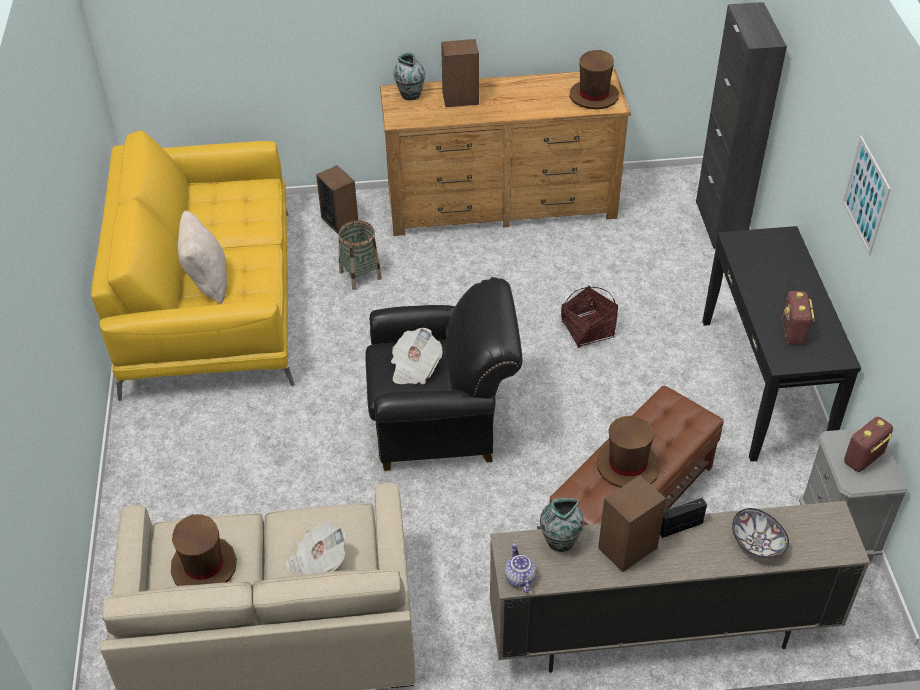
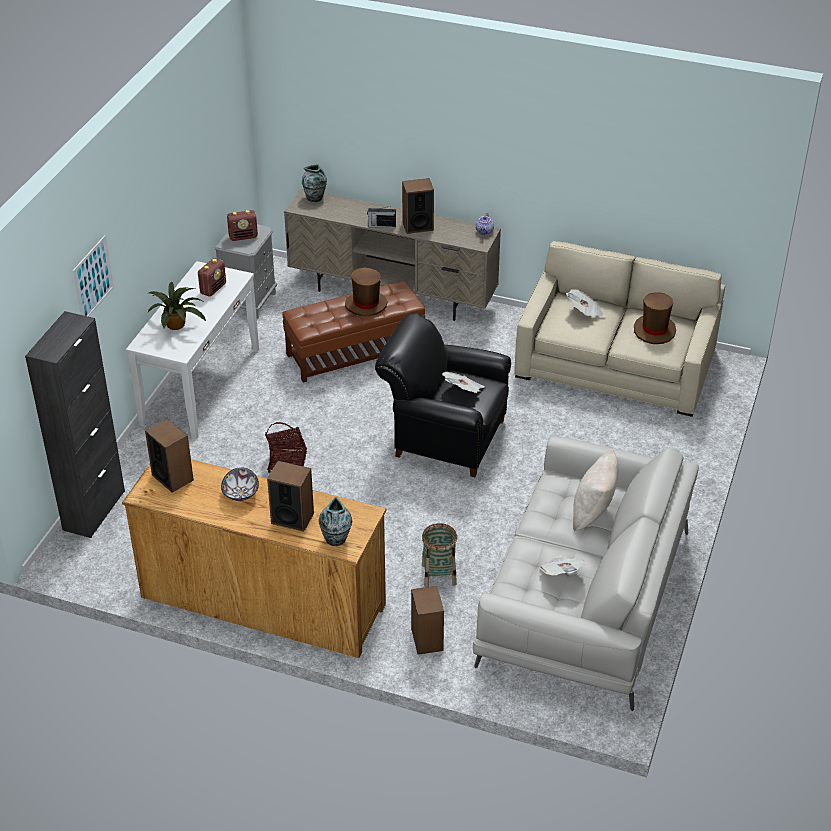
camera: 155 degrees left, 5 degrees down
(210, 298) = (584, 599): yellow sofa -> grey sofa
(218, 215) = (561, 573): none -> newspaper
(559, 541) = (452, 238): vase -> vase (315, 198)
(593, 96) = (172, 477): brown hat -> speaker
(756, 543) = (349, 209): bowl -> bowl (241, 493)
(764, 384) = (200, 386): black console table -> white console table
(778, 271) = (177, 324): none -> potted plant
(866, 195) = (153, 211): picture -> picture (93, 279)

